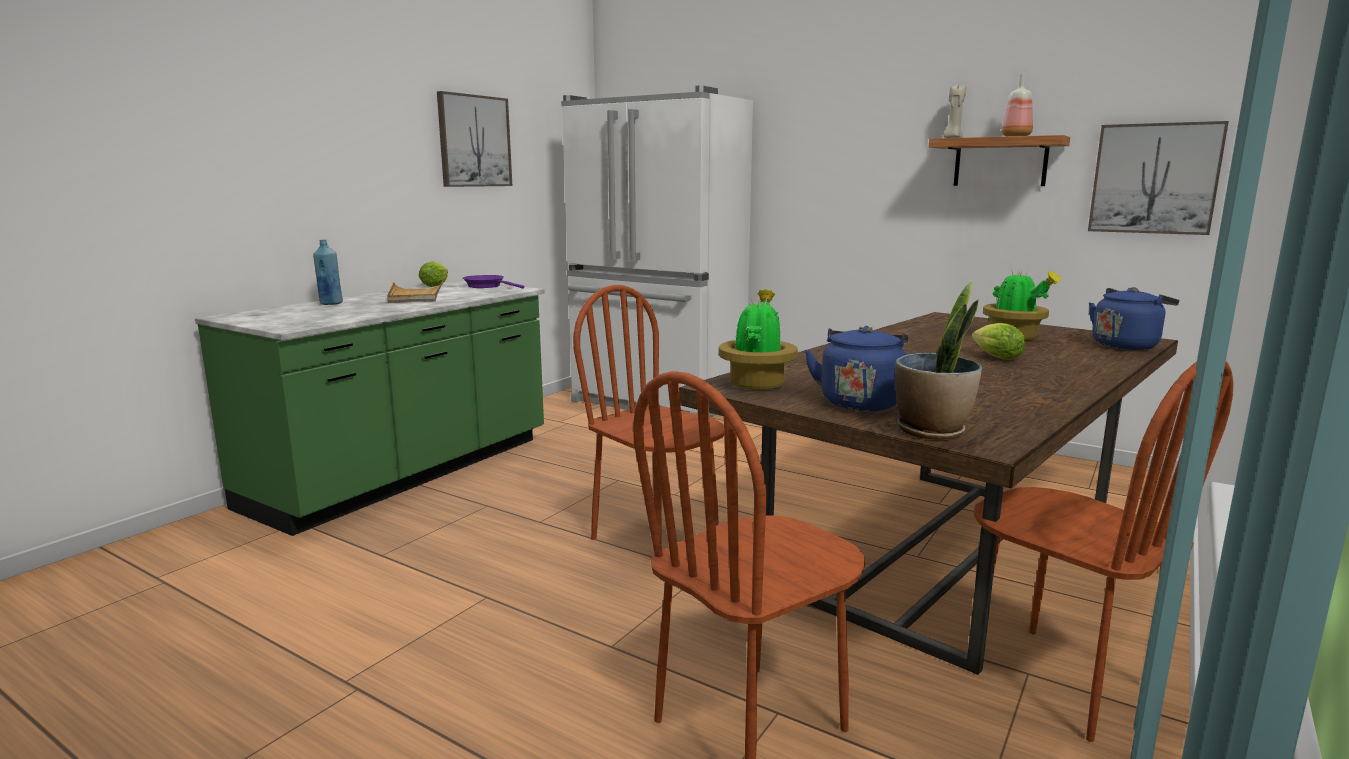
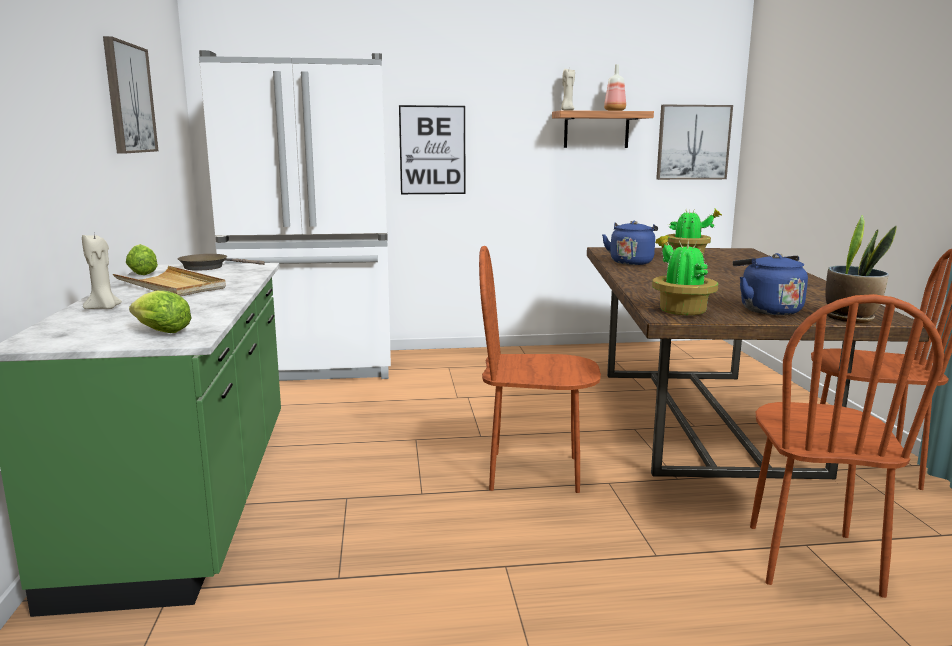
camera: 40 degrees left, 0 degrees up
(331, 303) = (104, 308): blue bottle -> beige candle
(487, 286) = (208, 267): purple frying pan -> brown frying pan
(799, 188) = (432, 150): none -> picture
(994, 357) = (721, 271): lettuce -> lettuce (159, 331)
(1126, 345) = (746, 254): blue kettle -> blue kettle (631, 262)

